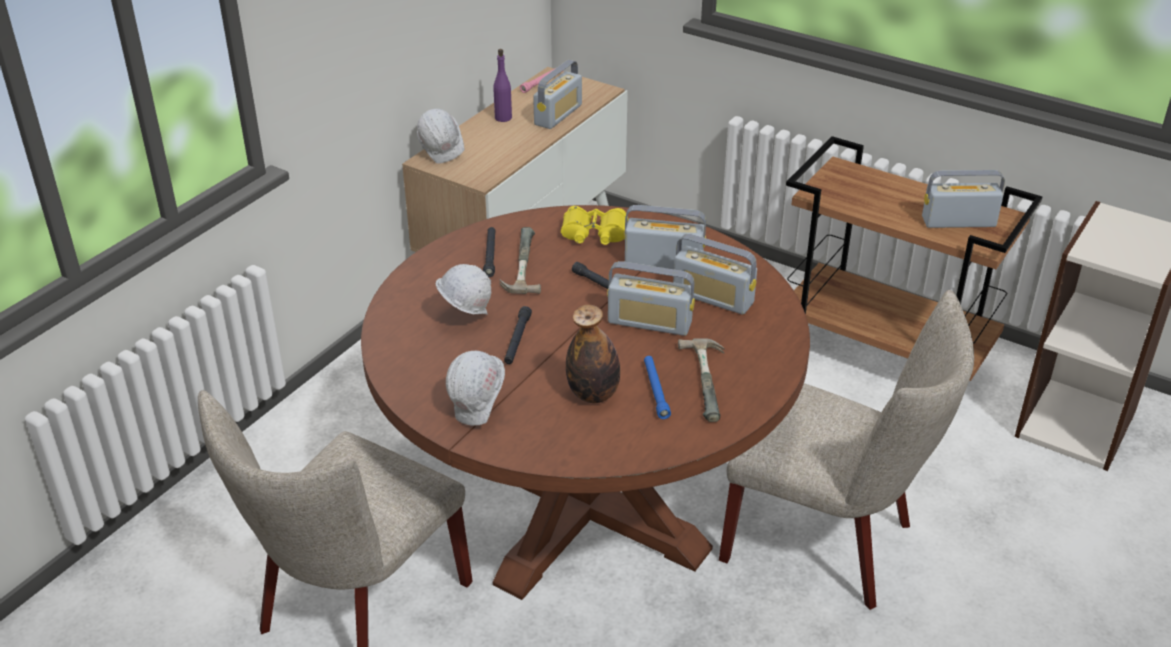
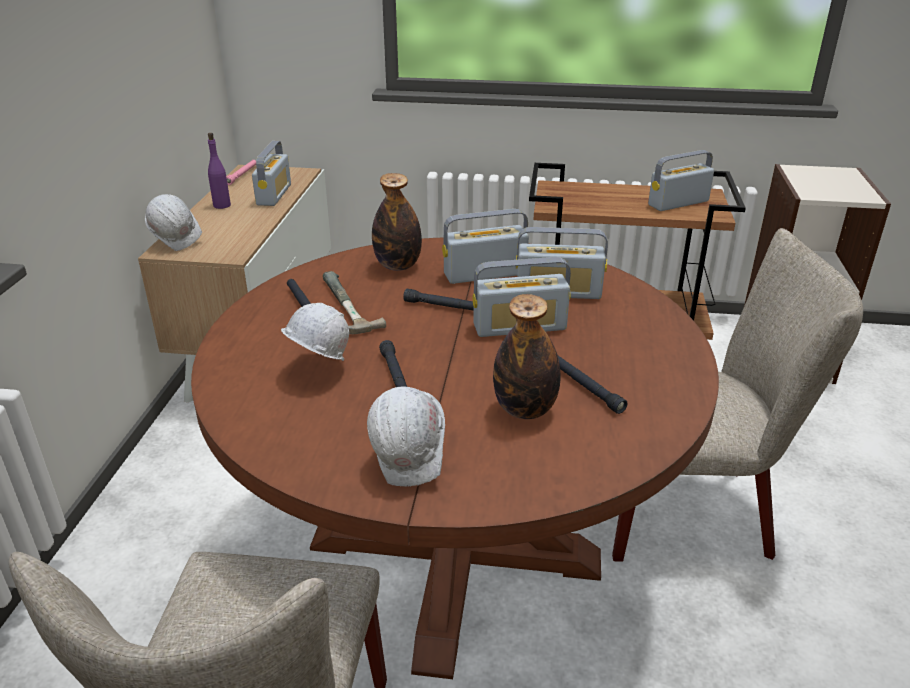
camera: 25 degrees left, 5 degrees down
(594, 234) = (398, 266): yellow binoculars -> bottle
(655, 390) = (585, 388): blue flashlight -> black flashlight
(711, 381) = (630, 363): hammer -> none

